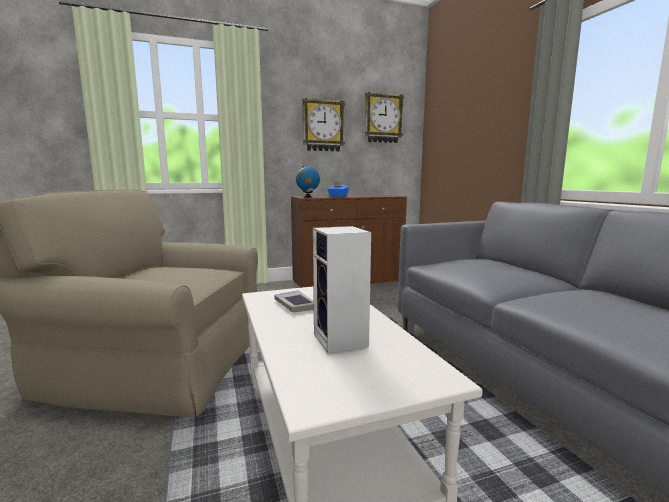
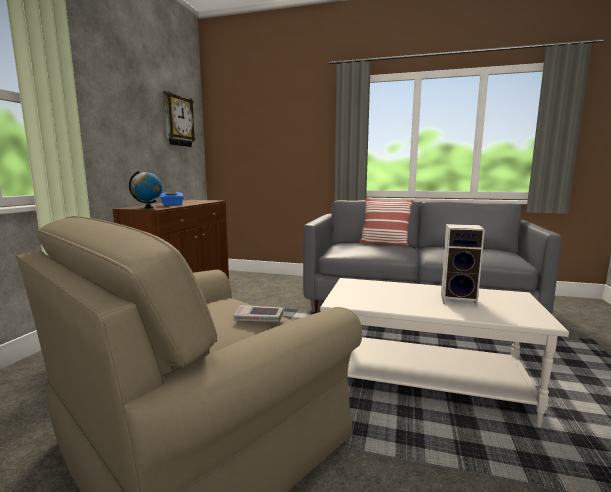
camera: 55 degrees left, 0 degrees up
(295, 305) = (378, 297): book -> book (259, 318)
(323, 126) = (131, 123): wall clock -> none
(518, 269) = (384, 243): none -> pillow

